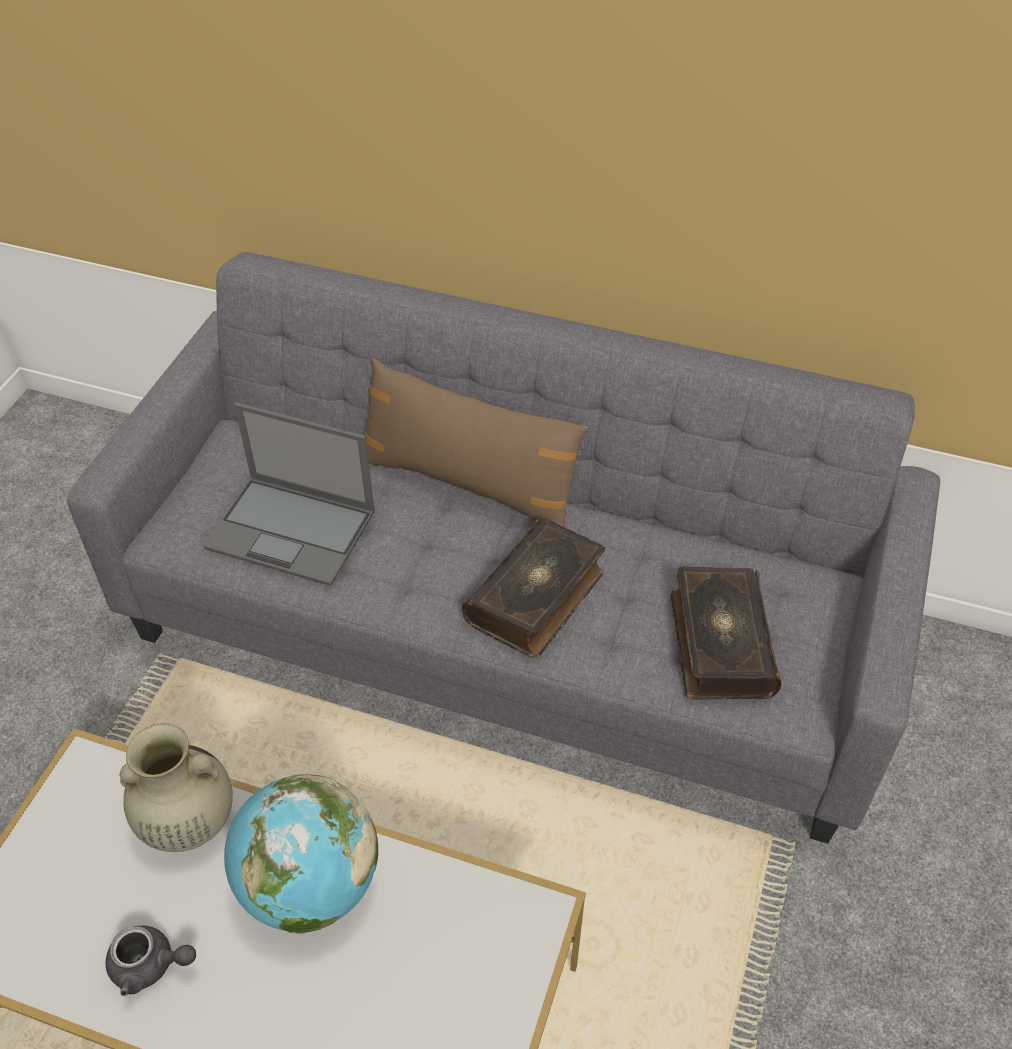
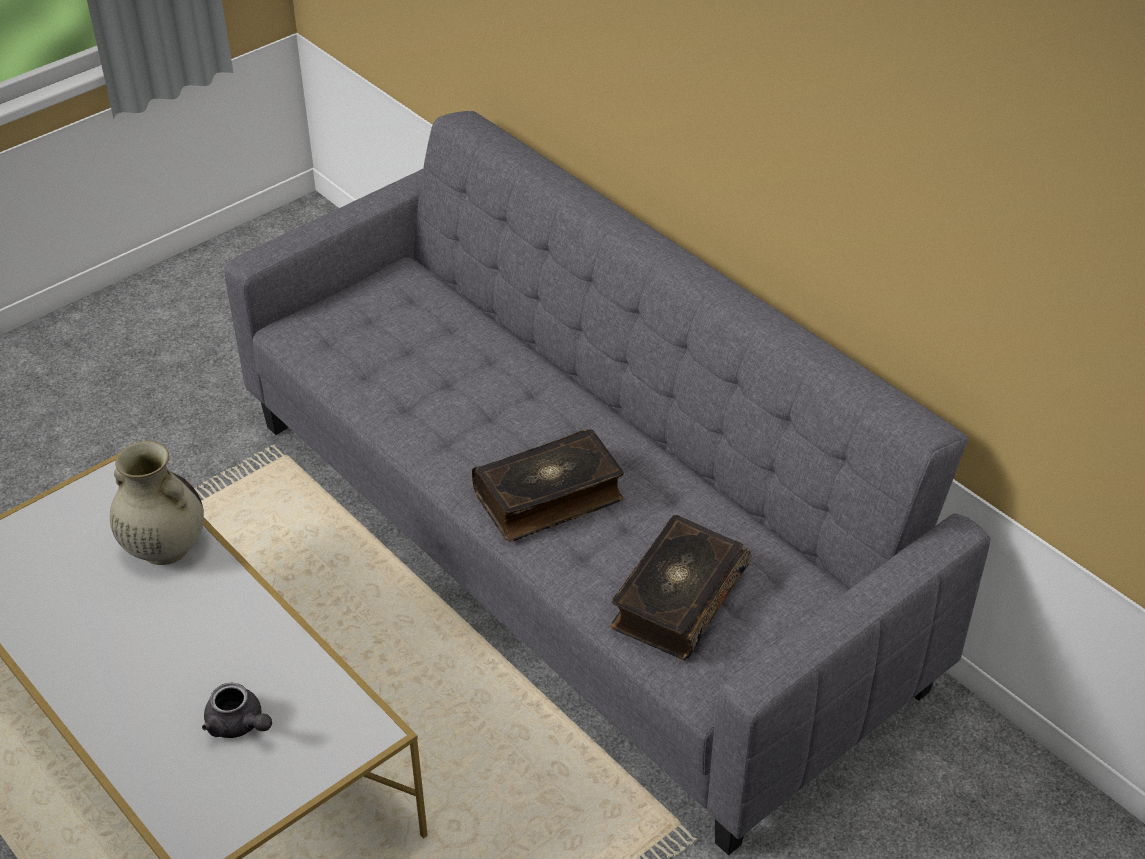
camera: 30 degrees right, 5 degrees down
(150, 966) = (70, 628): grey teapot -> grey teapot (239, 725)
(293, 530) = (392, 364): laptop -> none
(310, 886) = (216, 630): globe -> none
(468, 484) = (567, 385): brown pillow -> none

